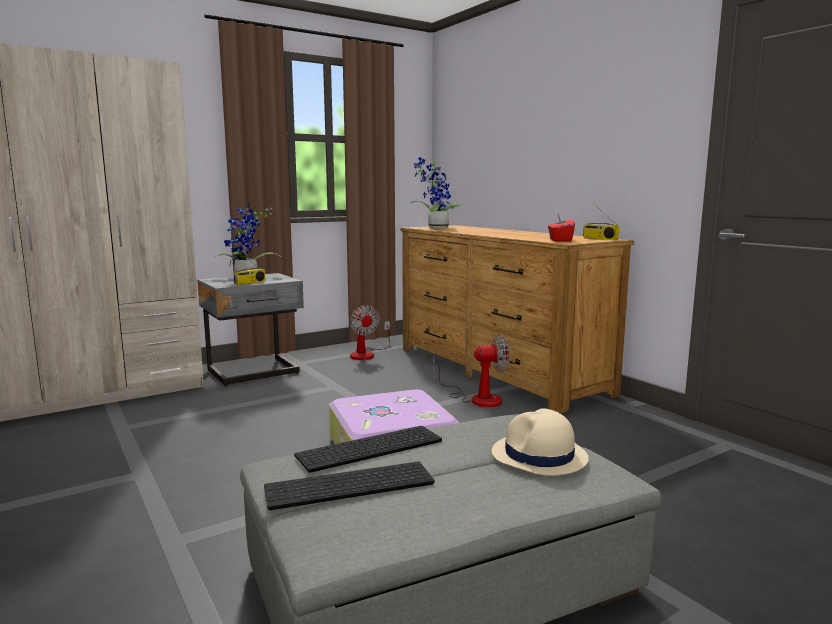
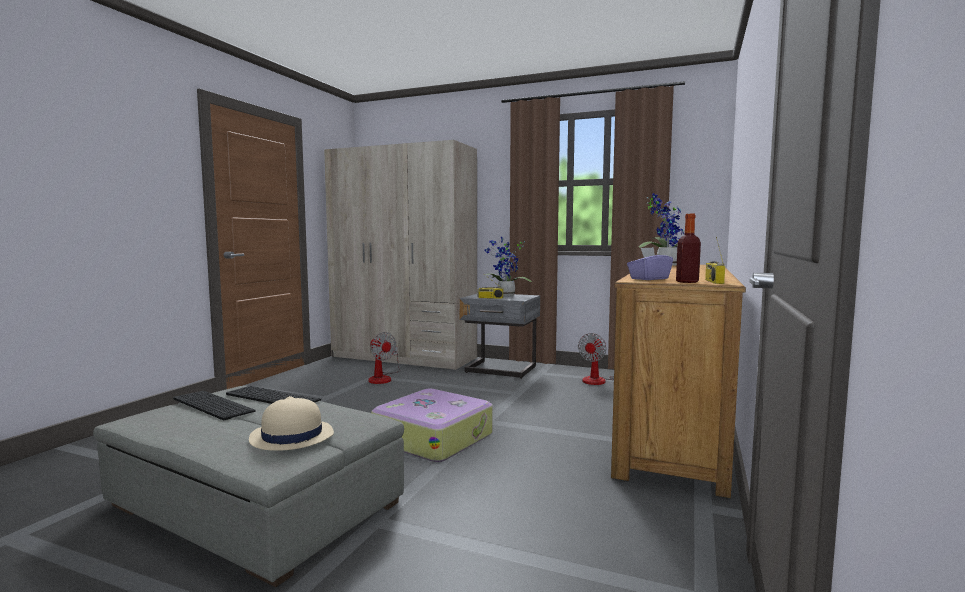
camera: 55 degrees right, 5 degrees down
(477, 398) = (582, 438): fan -> fan (383, 378)
(560, 240) = (649, 279): red tissue box -> purple tissue box
(595, 240) = (687, 282): none -> bottle

